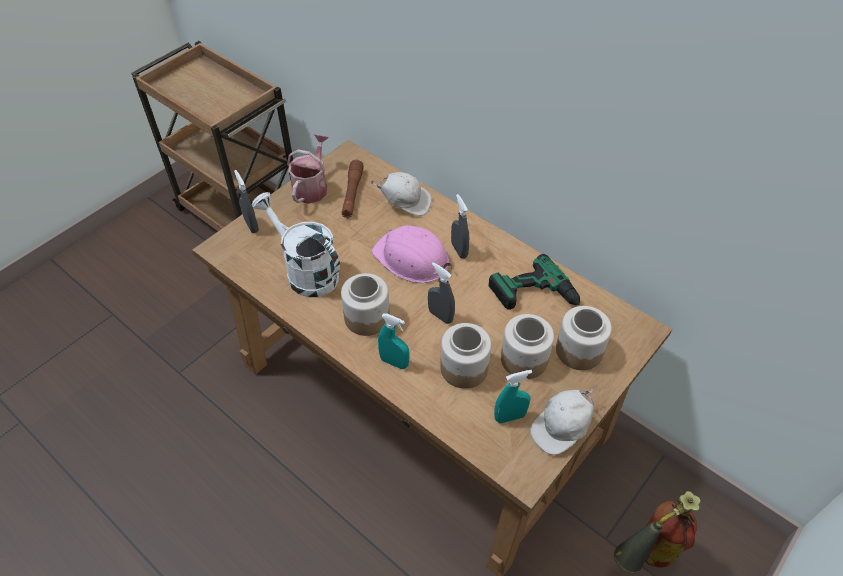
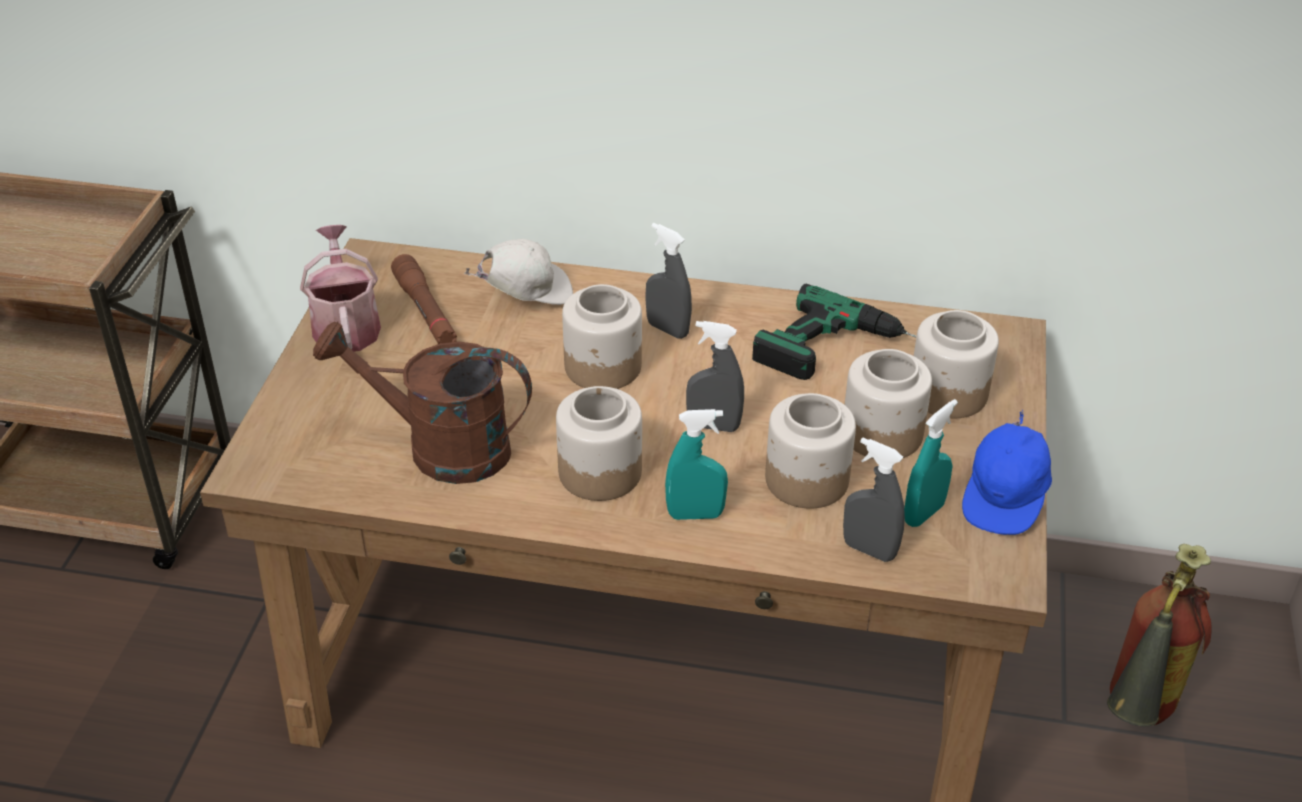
camera: 30 degrees left, 10 degrees down
(251, 225) = (284, 417): grey spray bottle -> grey spray bottle (869, 550)
(305, 271) = (440, 448): white watering can -> brown watering can
(412, 259) = (603, 367): pink hard hat -> jar
(562, 429) = (1005, 498): white cap -> blue cap

